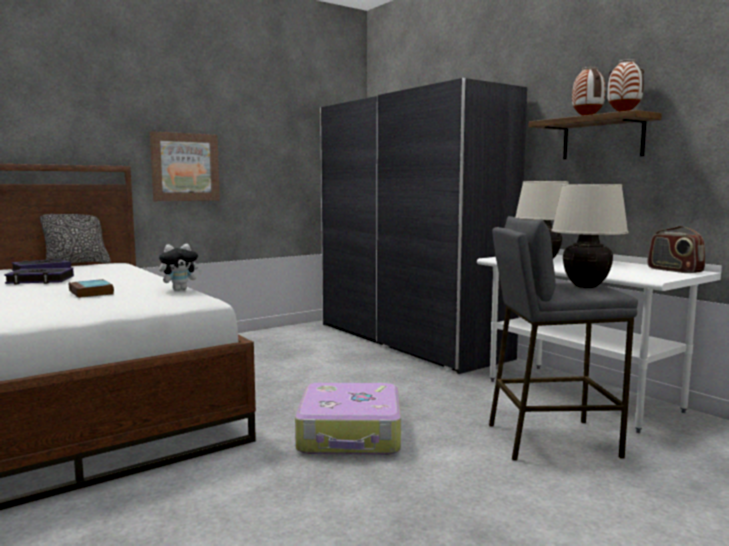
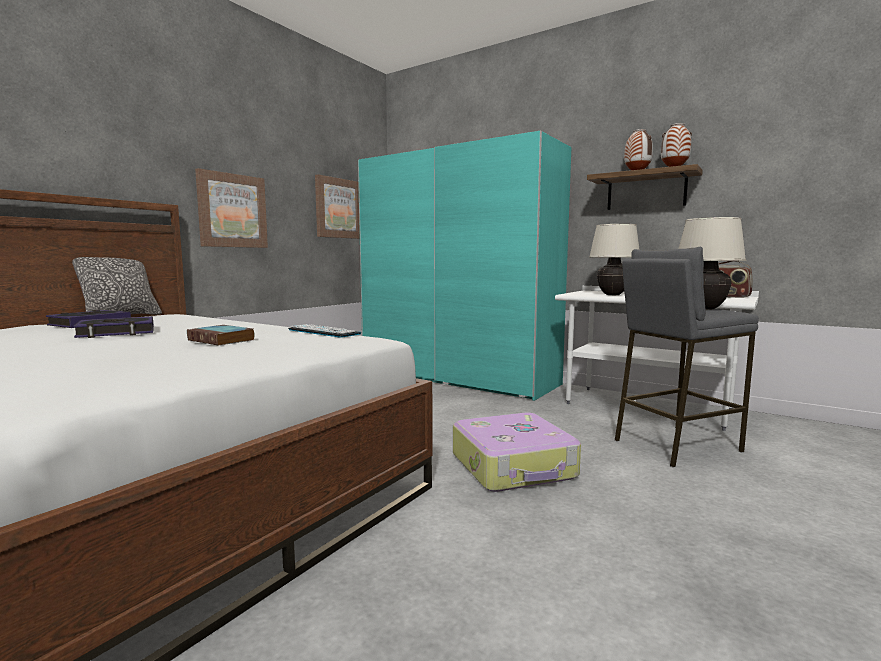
camera: 20 degrees left, 0 degrees up
(180, 290) = (323, 332): plush toy -> keyboard
(302, 157) = (338, 208): none -> picture
(408, 340) = (457, 377): grey wardrobe -> turquoise wardrobe

